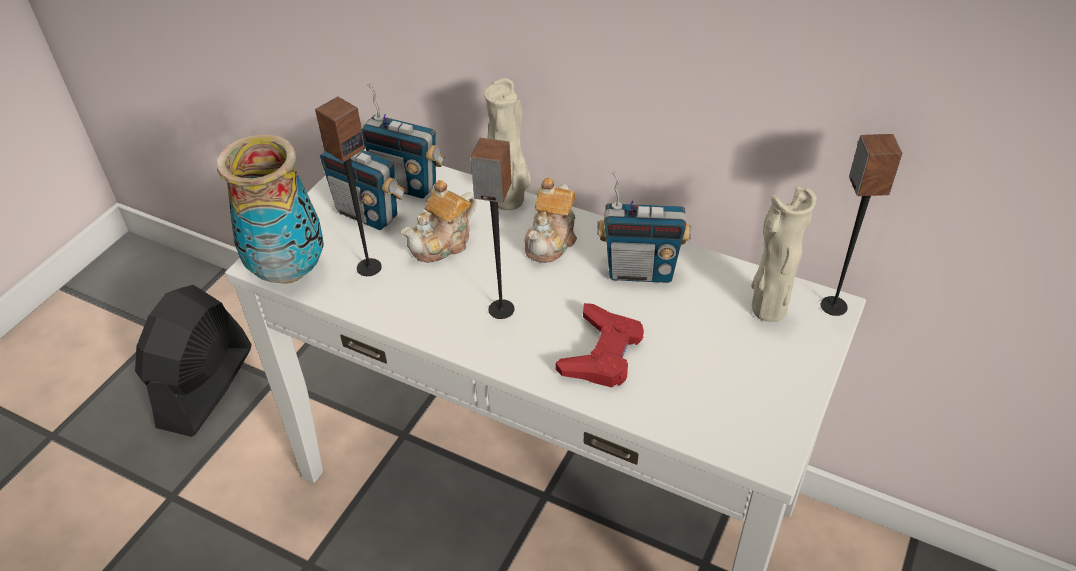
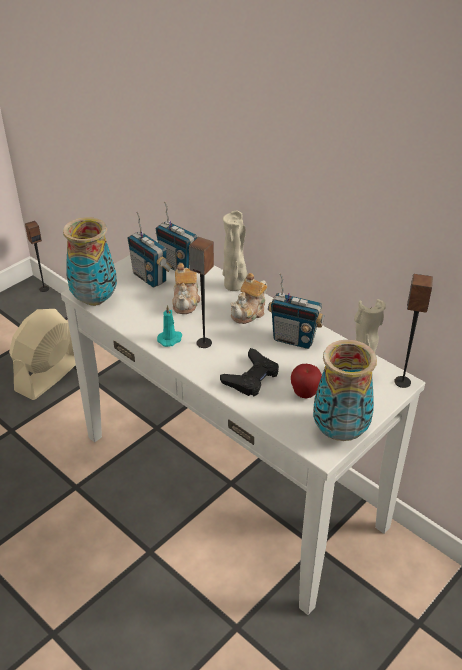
camera: 15 degrees right, 5 degrees down
(205, 387) = (49, 374): black fan -> beige fan
(368, 267) = (139, 306): speaker -> speaker (44, 289)
(443, 243) = (186, 301): teapot -> teapot turned 60 degrees counterclockwise
(443, 314) = (170, 339): none -> turquoise candle
(602, 353) = (251, 377): red game controller -> black game controller
(697, 361) = (305, 393): none -> apple
(781, 416) = (340, 432): none -> vase

